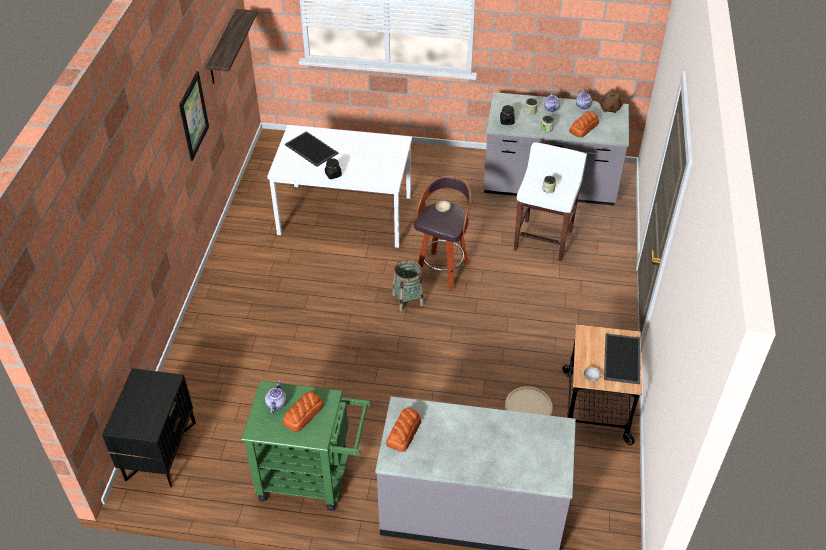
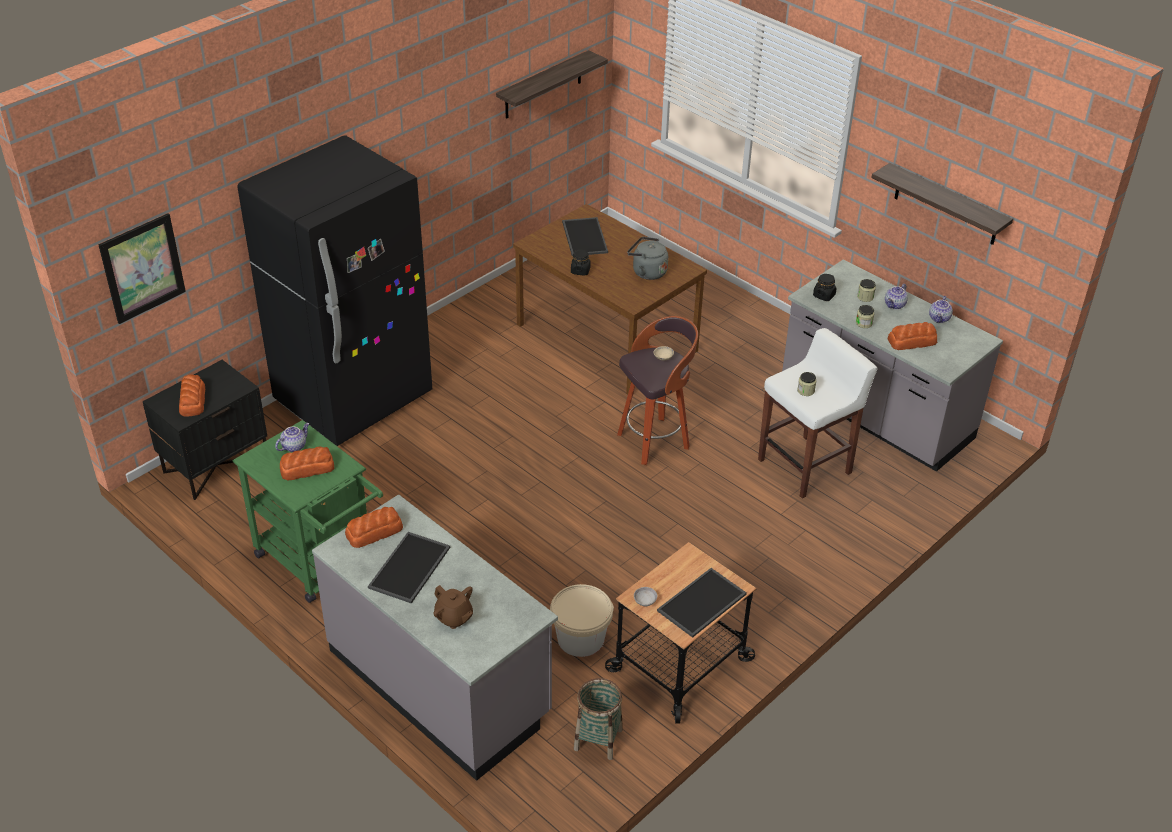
camera: 35 degrees right, 5 degrees down
(142, 412) = (192, 401): none -> bread
(193, 116) = (450, 139): picture -> picture (142, 268)
(215, 346) = (354, 399): none -> black fridge
(346, 214) = (608, 337): white dining table -> brown dining table
(377, 155) = (647, 272): none -> grey kettle
(408, 300) = (585, 451): basket -> basket (598, 739)
(454, 443) = (410, 568): none -> tray
(563, 29) = (946, 205): none -> shelf
(610, 109) = (971, 335): brown teapot -> brown teapot (454, 617)

